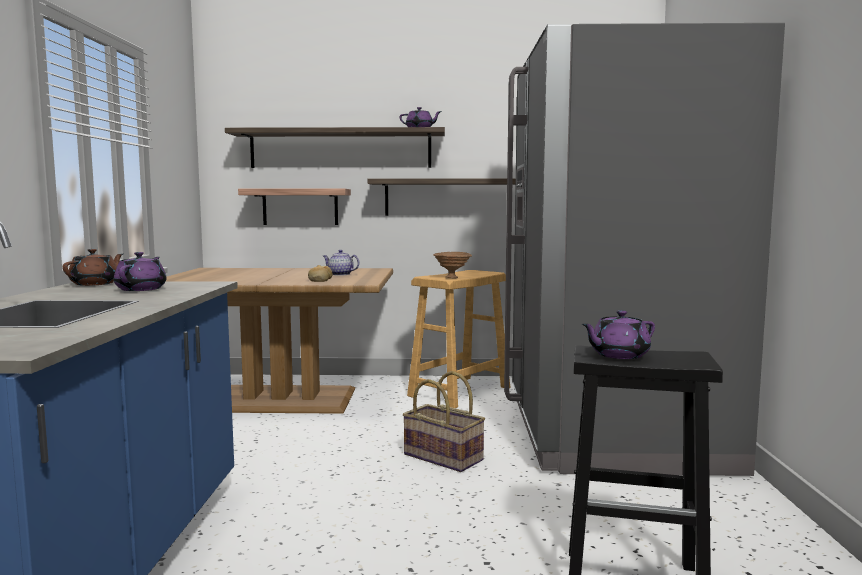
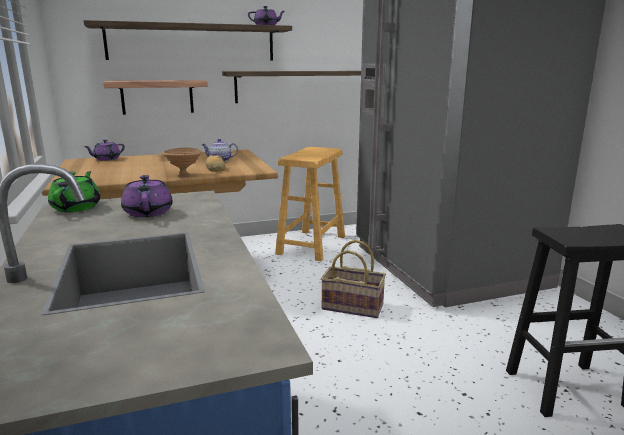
camera: 20 degrees left, 10 degrees up
(95, 284) = (77, 207): brown teapot -> green teapot
(452, 277) = (313, 157): brown bowl -> brown bowl (184, 175)
(618, 355) = (580, 235): purple teapot -> purple teapot (106, 159)

